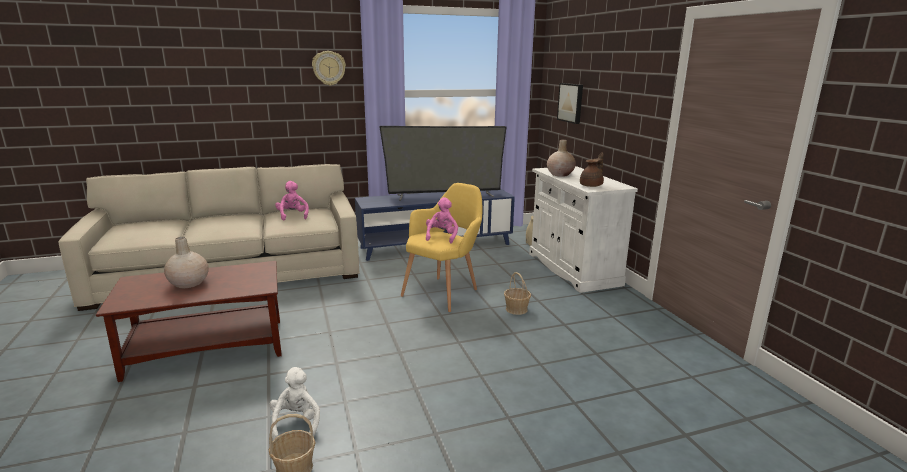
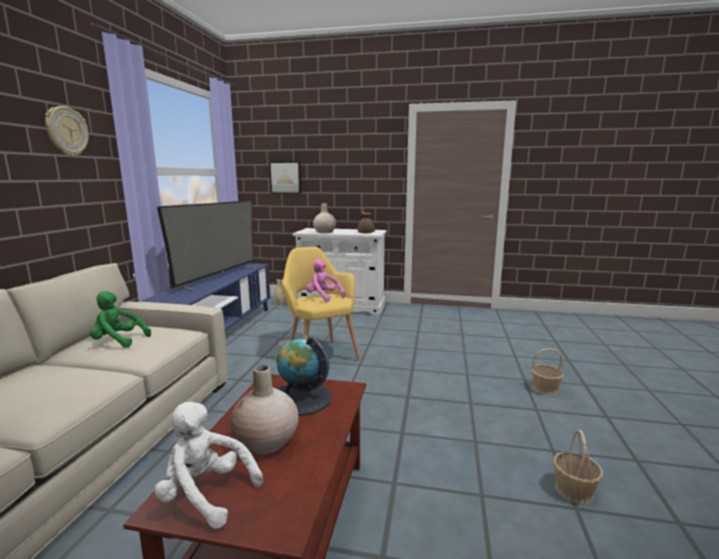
camera: 60 degrees left, 5 degrees down
(243, 279) = (300, 398): none -> globe
(293, 216) = (118, 341): pink plush toy -> green plush toy
(296, 423) = (502, 477): white plush toy -> white plush toy (206, 495)
(516, 309) = (381, 338): basket -> basket (545, 389)

